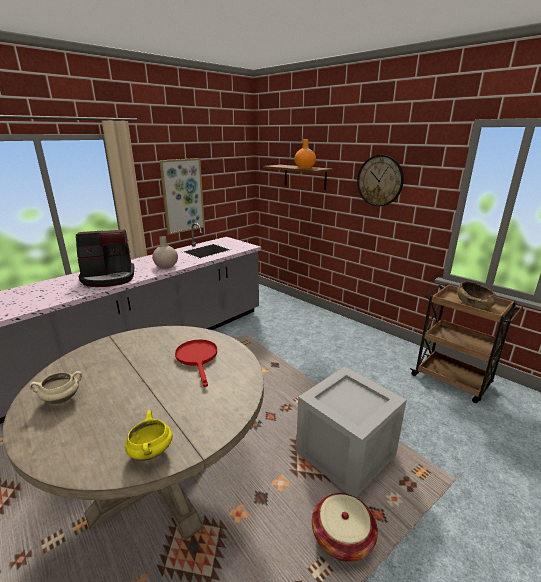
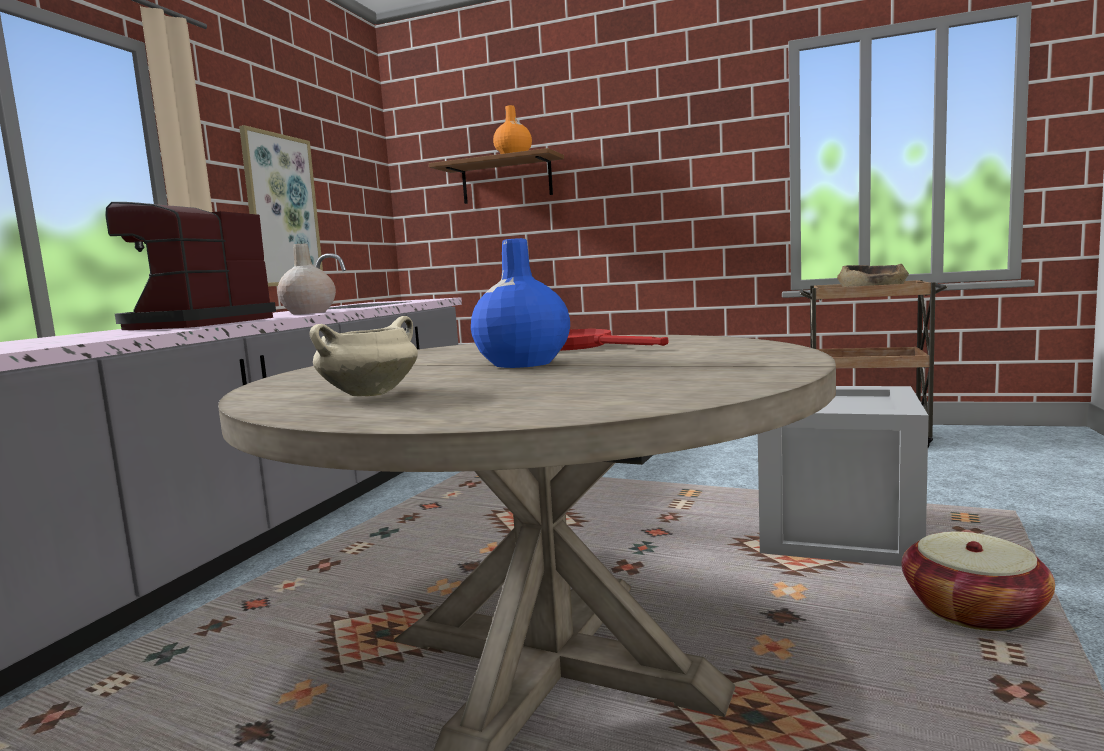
camera: 25 degrees left, 15 degrees down
(109, 278) = (196, 324): coffee machine -> coffee machine turned 150 degrees clockwise
(146, 379) = (522, 363): none -> blue vase
(150, 452) = (721, 378): yellow cooking pot -> none
(380, 181) = (654, 158): wall clock -> none

